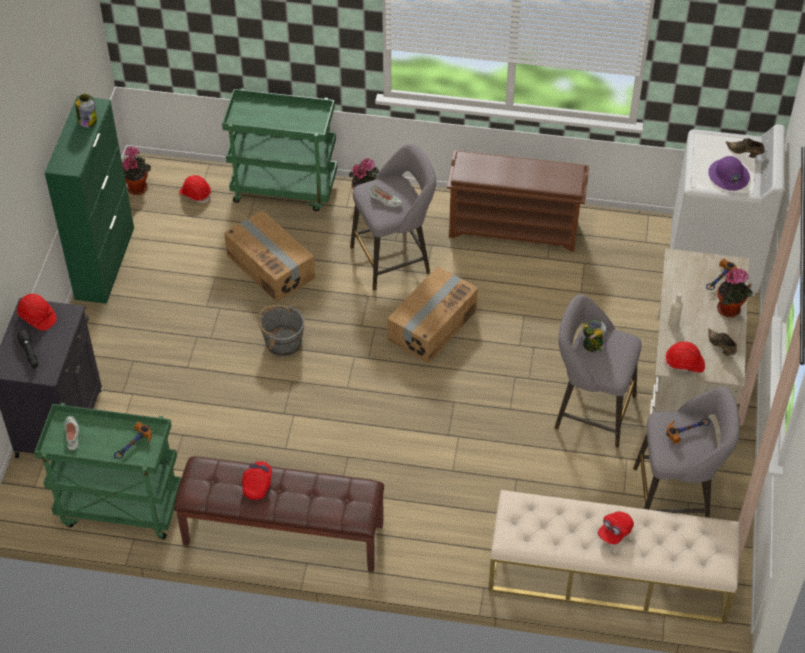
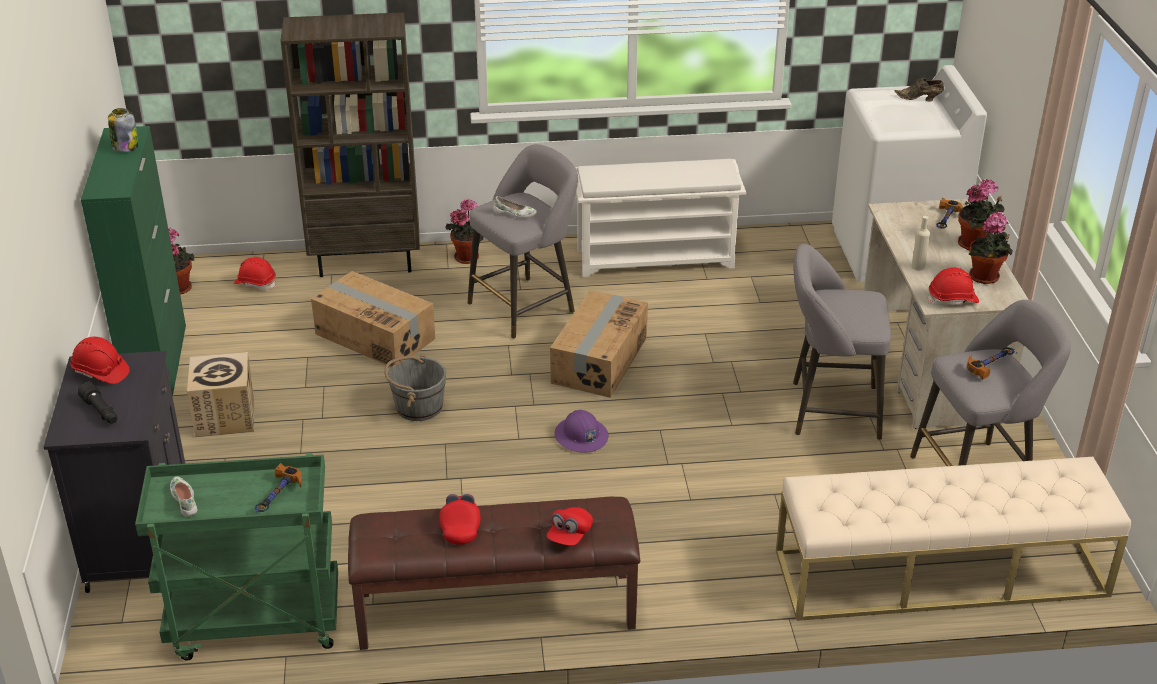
camera: 15 degrees left, 15 degrees down
(142, 322) = (225, 416): none -> cardboard box
(285, 188) = (366, 262): green cart -> brown bookcase
(515, 228) = (656, 258): brown shoe rack -> white shoe rack
(593, 345) = (832, 304): jar -> none
(614, 532) = (951, 493): red cap -> red cap (569, 535)
(721, 347) = (985, 278): brown shoe -> potted plant
(728, 176) = (913, 118): purple hard hat -> purple hard hat (581, 436)

